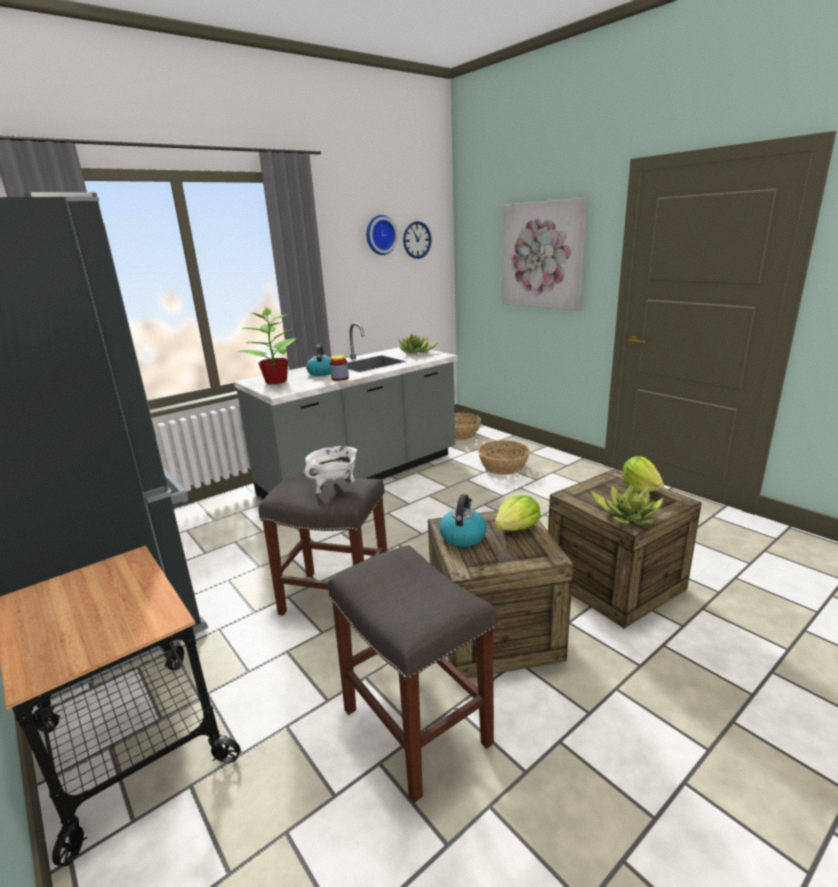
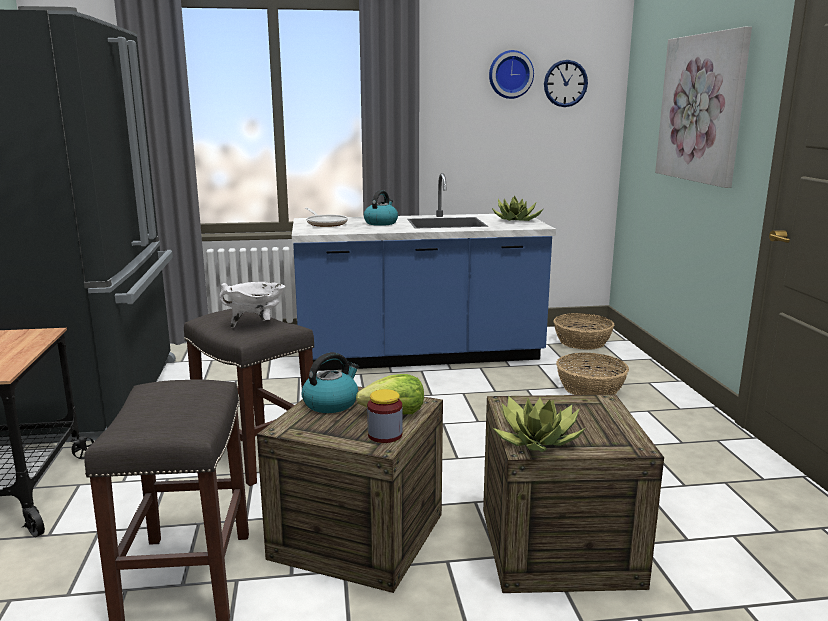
camera: 30 degrees right, 5 degrees down
(275, 381) = (325, 223): potted plant -> frying pan
(340, 378) = (385, 230): jar -> jar (385, 435)
(361, 475) = (419, 355): grey counter -> blue counter
(640, 488) = (609, 420): lettuce -> none

